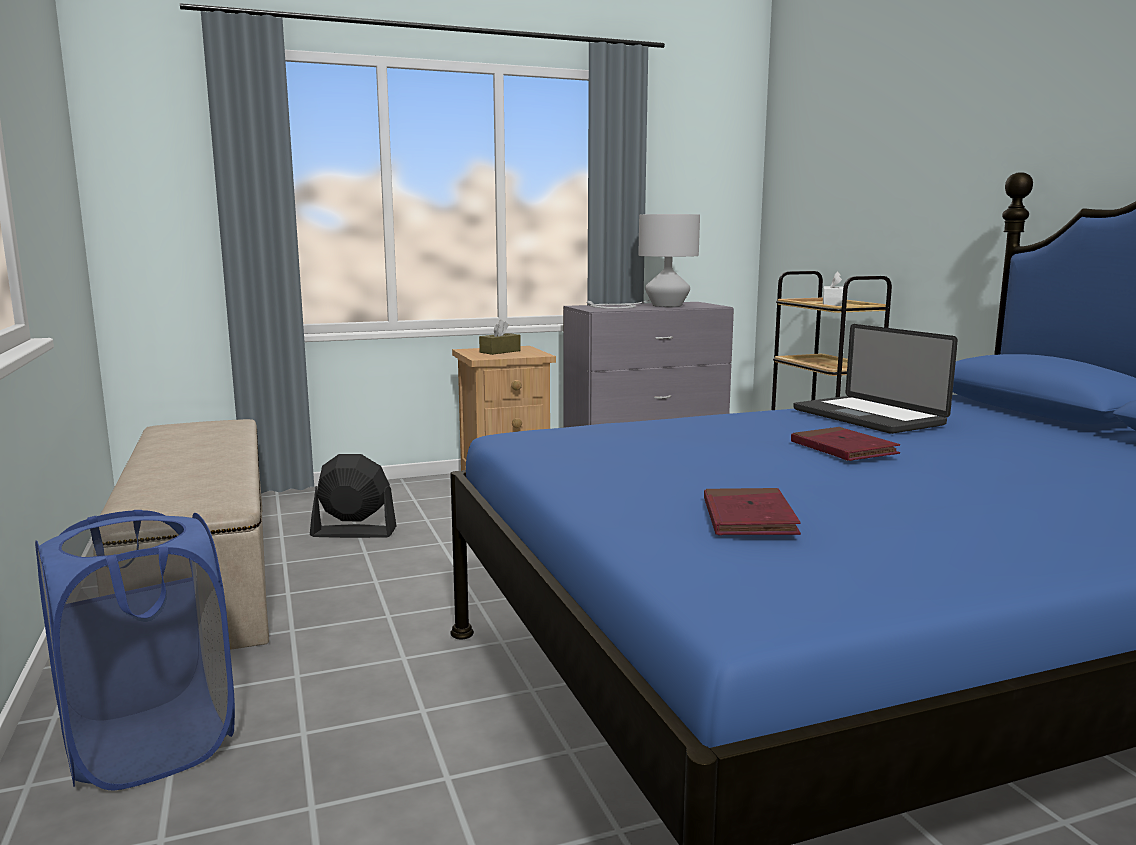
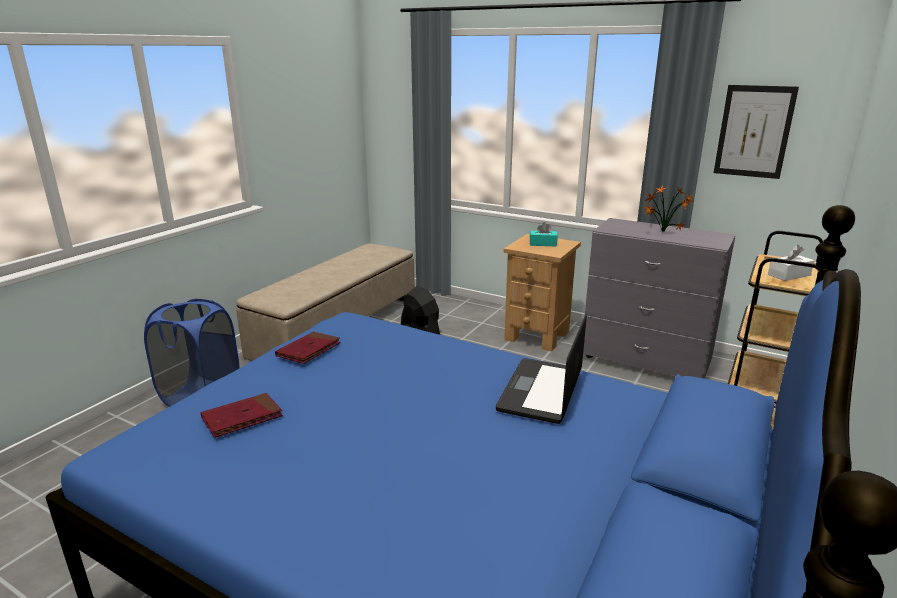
camera: 50 degrees right, 10 degrees up
(500, 351) = (543, 244): brown tissue box -> turquoise tissue box
(646, 306) = (662, 232): grey table lamp -> potted plant
(681, 191) = (754, 131): none -> picture
(843, 449) = (419, 406): red book -> red book (309, 350)

